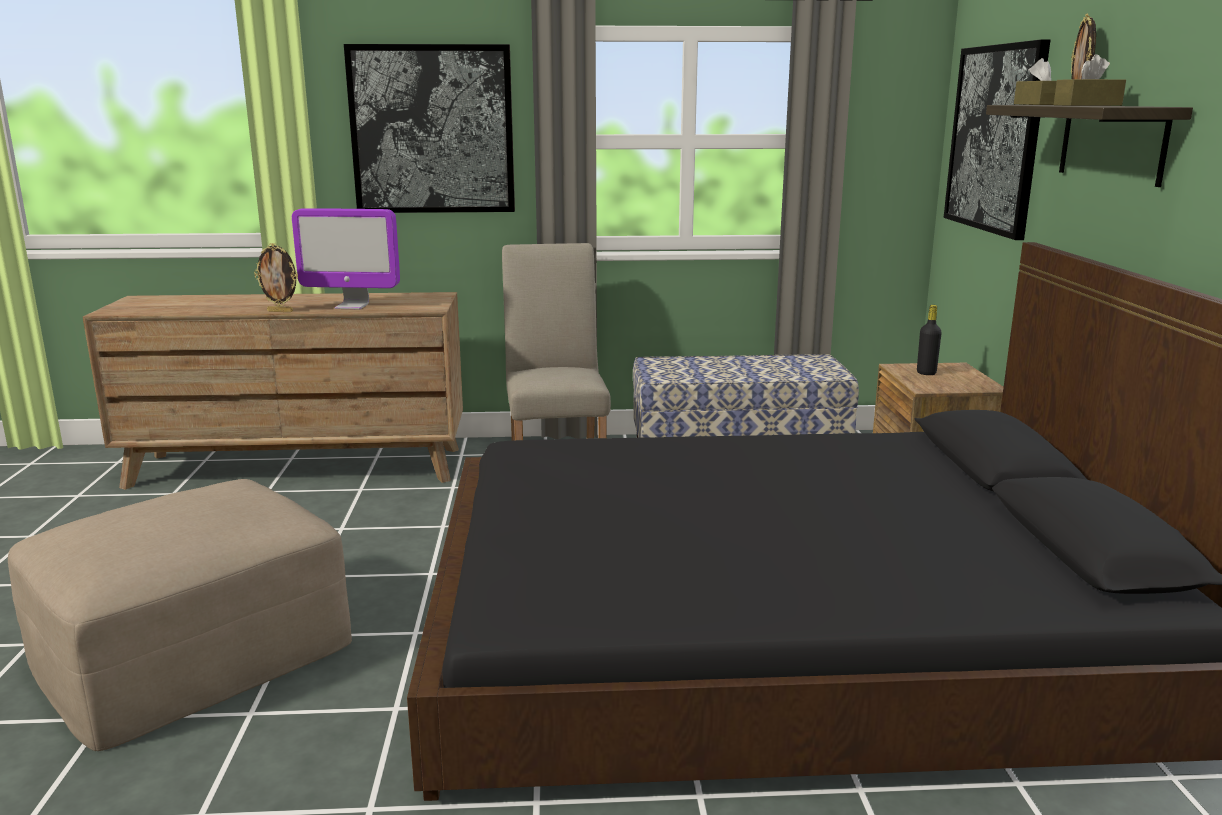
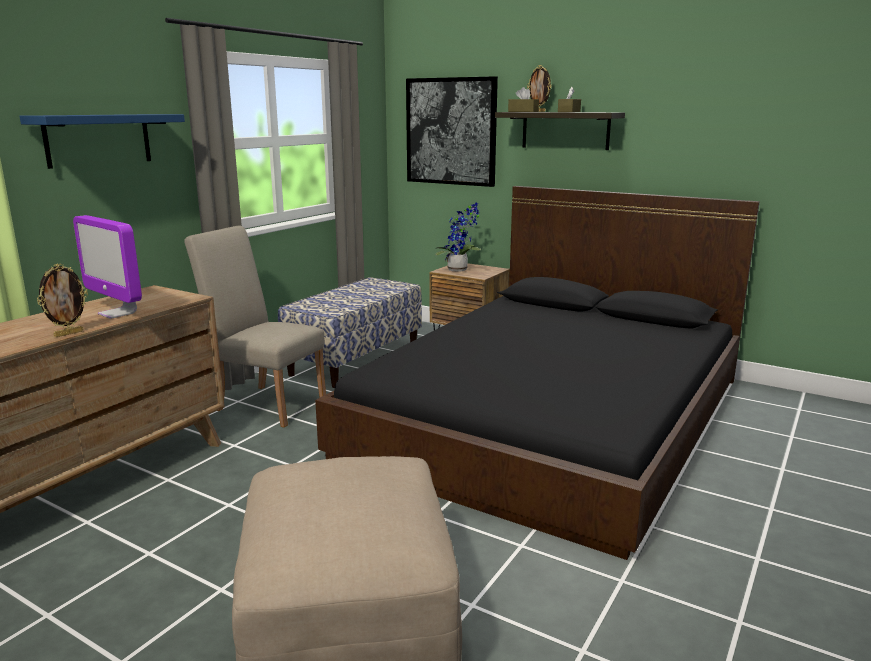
camera: 55 degrees left, 0 degrees up
(352, 306) = (117, 313): monitor -> monitor turned 90 degrees clockwise
(432, 130) = (98, 139): picture -> blue shelf
(926, 373) = (460, 270): black bottle -> potted plant

